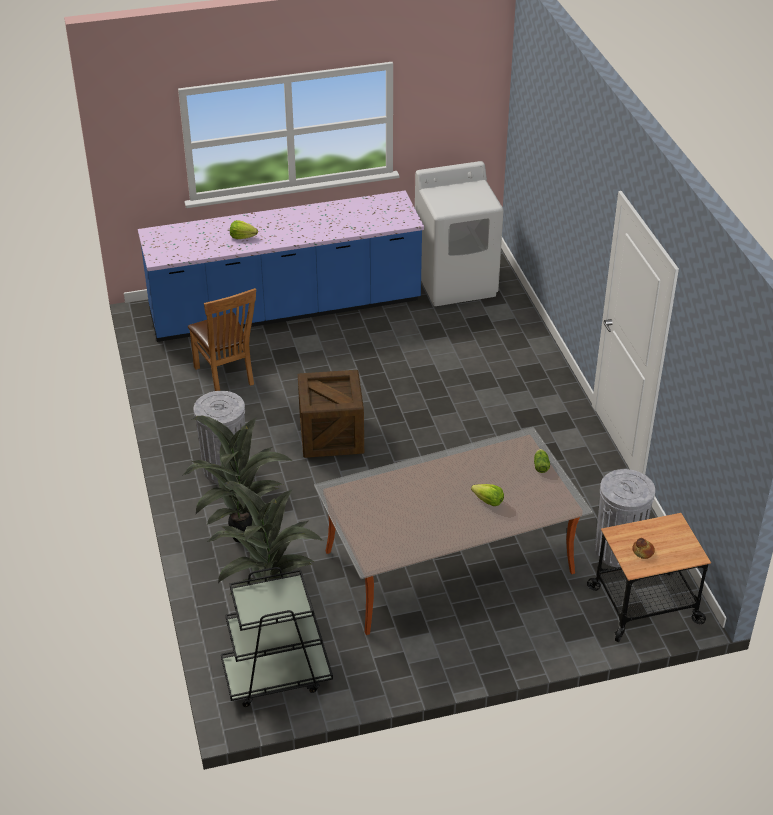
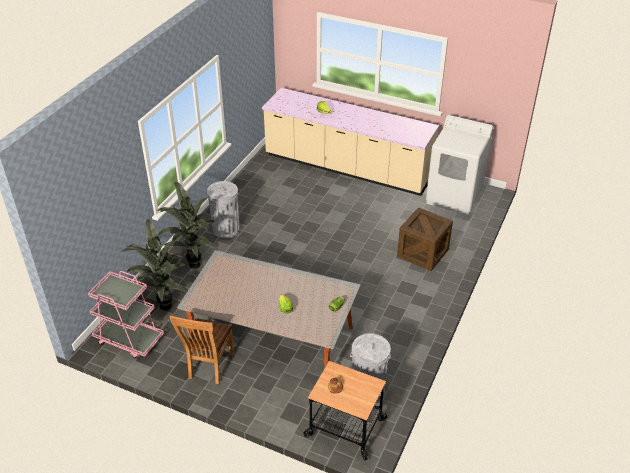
camera: 40 degrees right, 0 degrees up
(226, 377) = (279, 187): brown chair -> brown chair (209, 367)
(276, 676) = (129, 339): black cart -> pink cart
(285, 309) = (347, 168): blue counter -> beige counter
(331, 436) = (293, 241): crate -> crate (422, 253)

